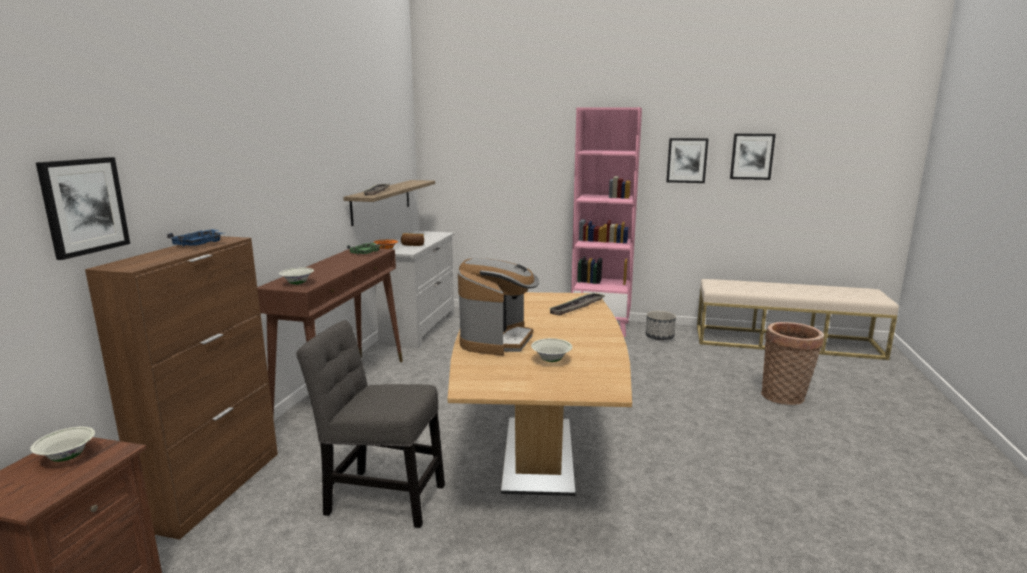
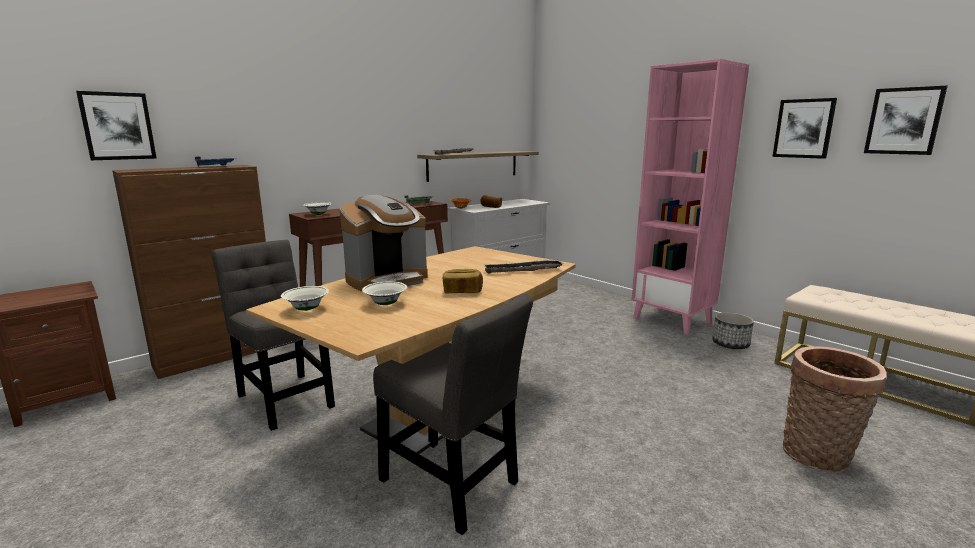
camera: 35 degrees right, 0 degrees up
(67, 457) = (60, 292): white bowl -> white bowl (307, 309)
(579, 335) = (462, 291): none -> bread
(629, 500) = (453, 485): none -> grey chair

